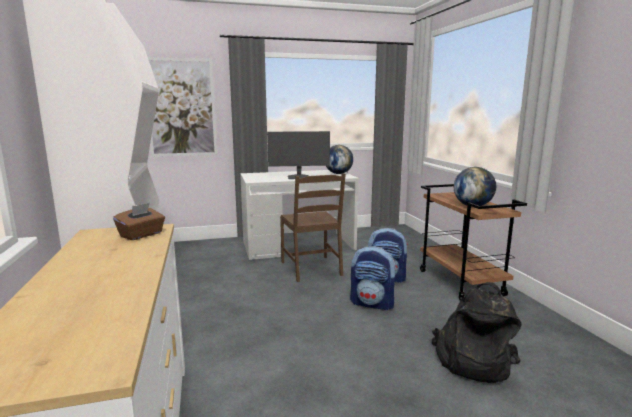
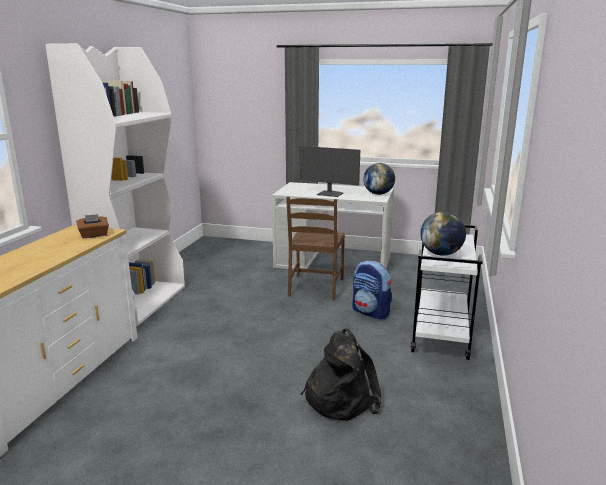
camera: 30 degrees right, 5 degrees up
(181, 108) = (244, 115): picture -> none
(373, 303) = (325, 331): backpack -> none
(461, 283) = (441, 335): brown cart -> white cart

